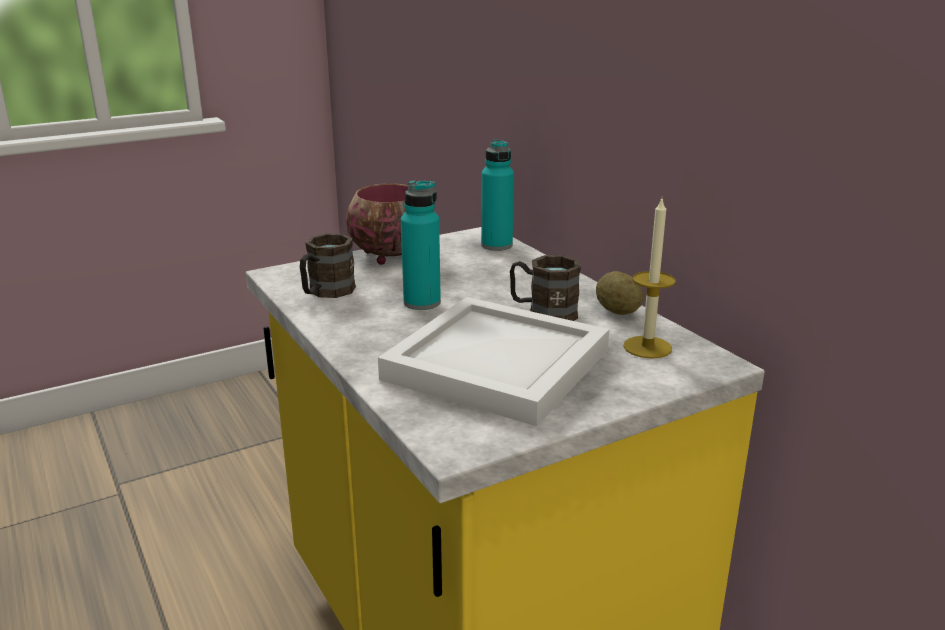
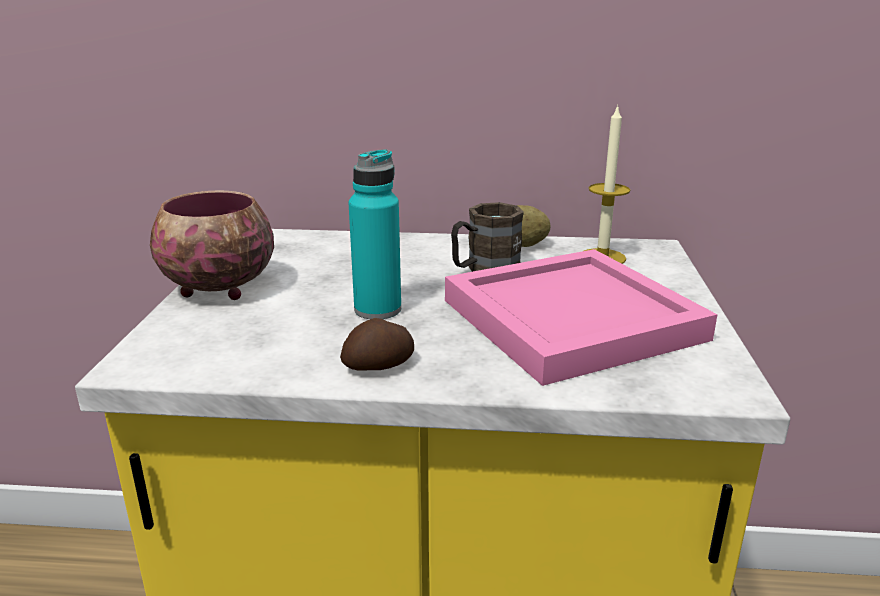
camera: 55 degrees left, 0 degrees up
(326, 292) = (258, 350): brown mug -> none
(346, 327) = (380, 366): none -> potato
(496, 245) = (297, 239): turquoise bottle -> none
(498, 366) = (575, 320): white tray -> pink tray

